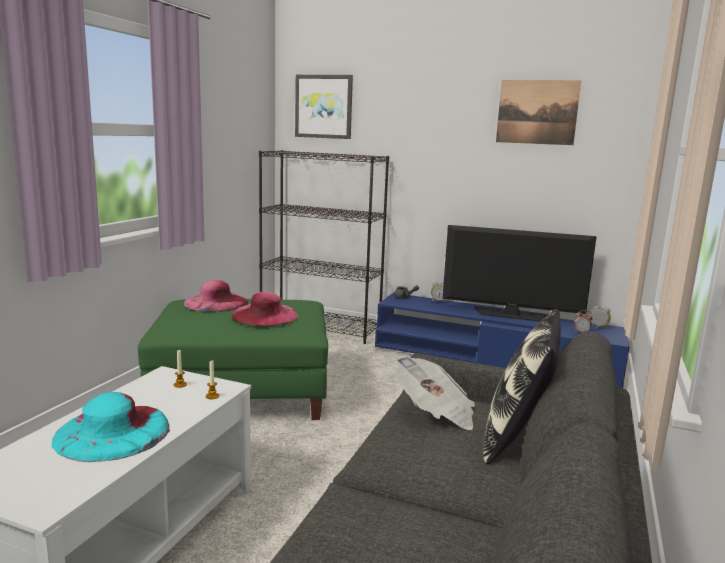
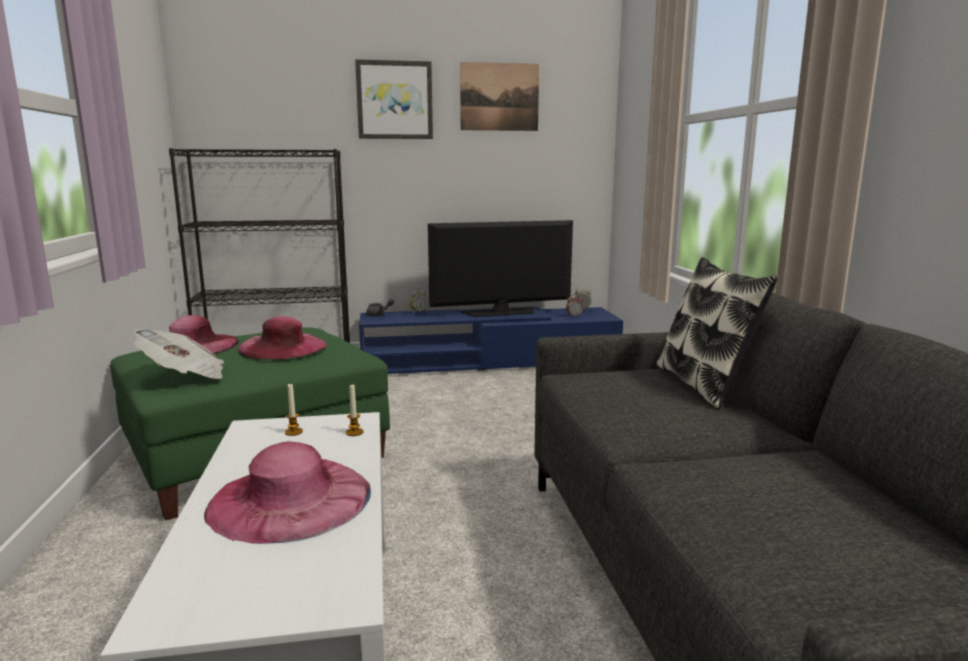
camera: 30 degrees left, 0 degrees up
(112, 432) = (290, 499): turquoise hat -> pink hat
(324, 106) = (242, 92): picture -> picture (394, 100)
(435, 413) = (615, 385): newspaper -> newspaper (184, 375)

